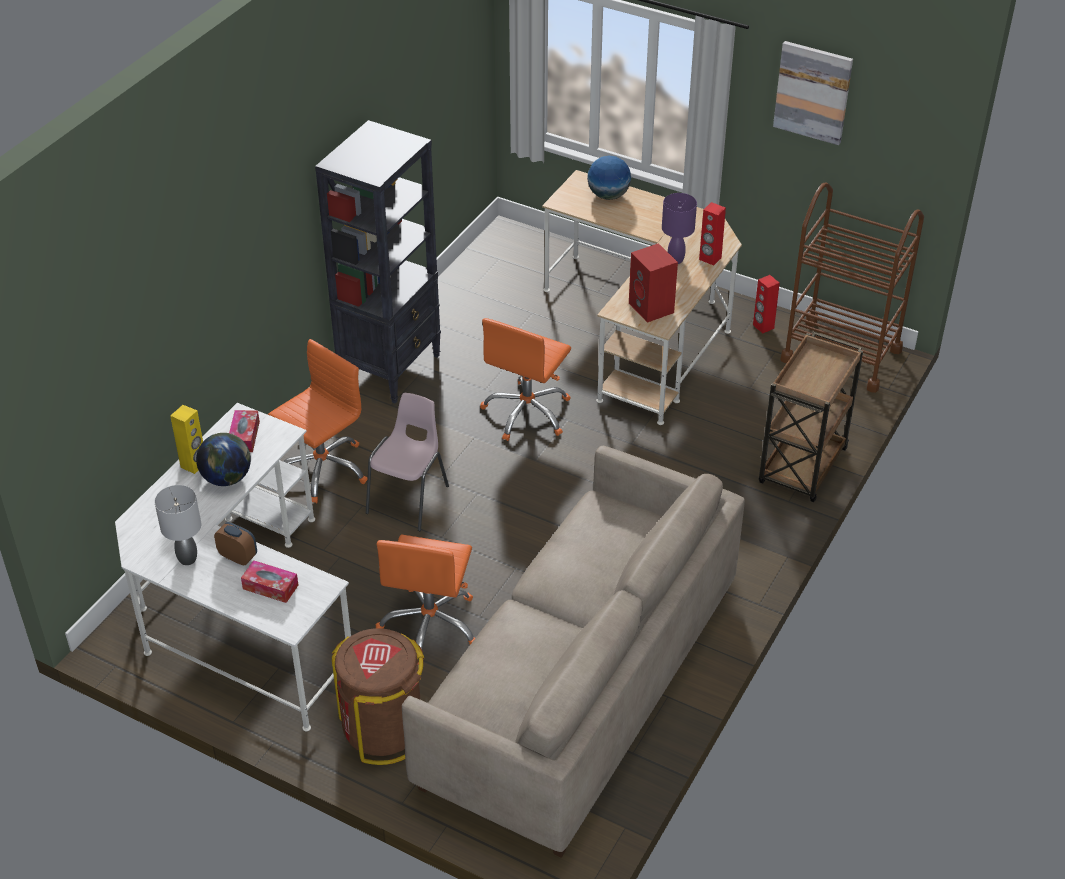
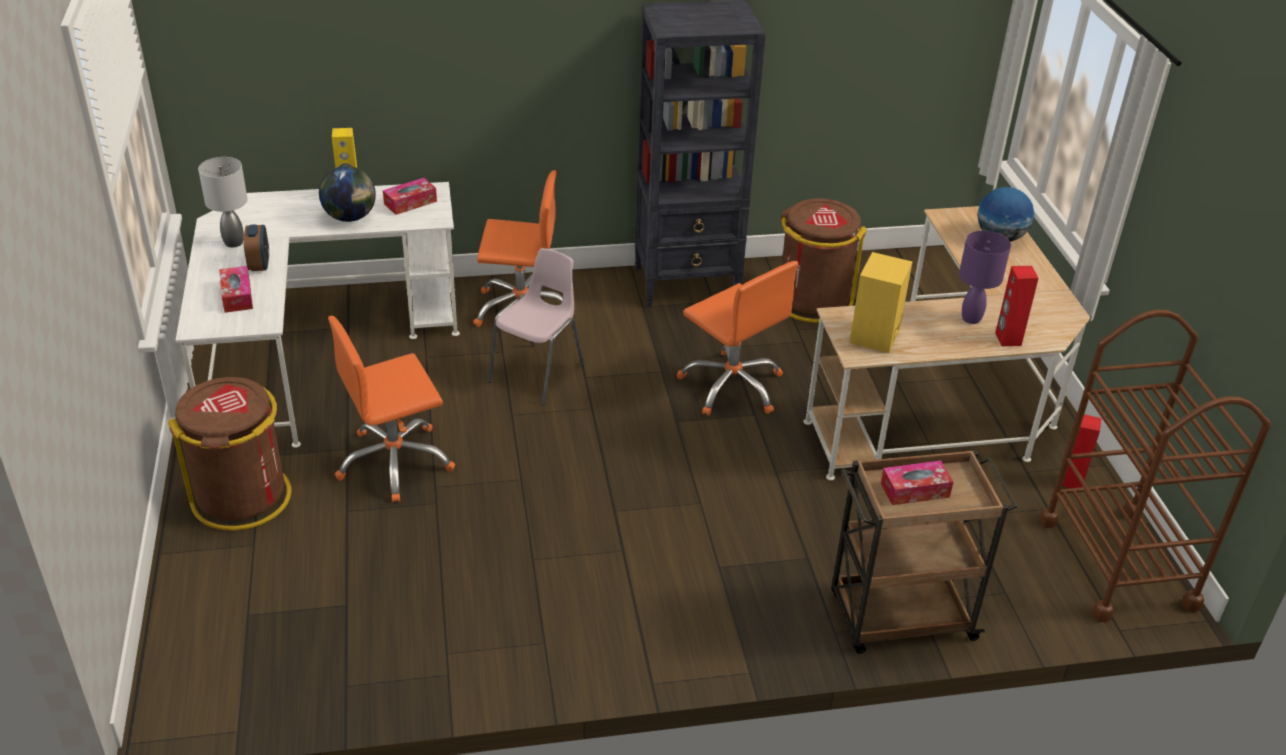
camera: 50 degrees right, 5 degrees down
(409, 499) = (538, 373): pink chair -> pink chair turned 45 degrees counterclockwise
(479, 321) = (811, 300): none -> brown trash can
(527, 412) = (732, 386): orange office chair -> orange office chair turned 120 degrees counterclockwise
(580, 686) = (405, 600): beige sofa -> none
(652, 308) = (875, 336): red speaker -> yellow speaker
(811, 377) = (915, 490): none -> tissue box
(813, 92) = (1224, 189): picture -> none

